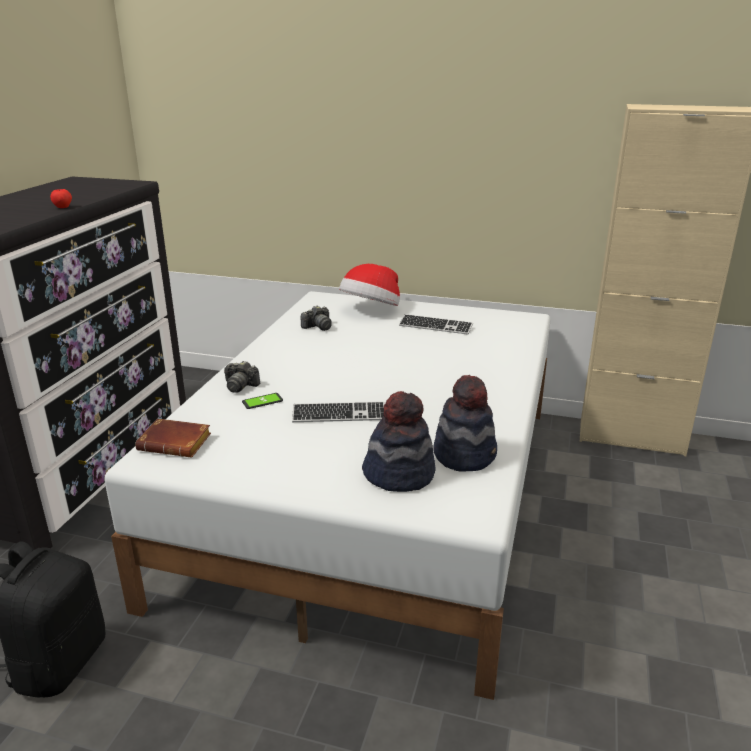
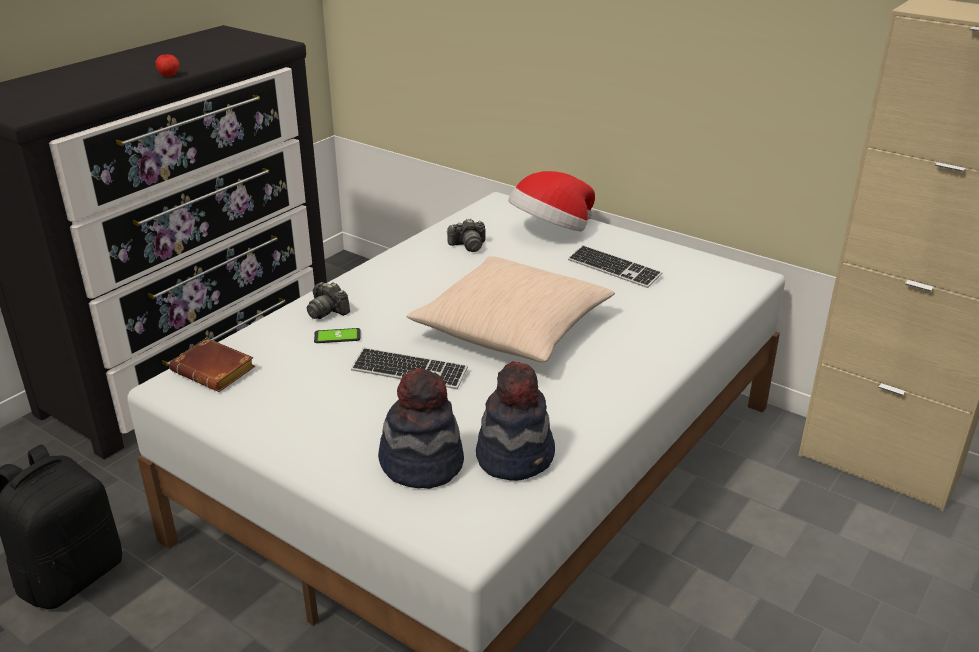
camera: 20 degrees right, 5 degrees up
(394, 373) = (513, 327): none -> beige pillow

